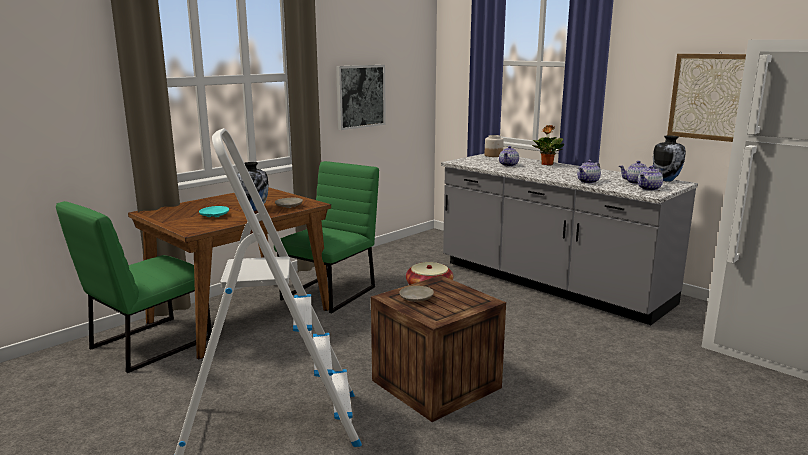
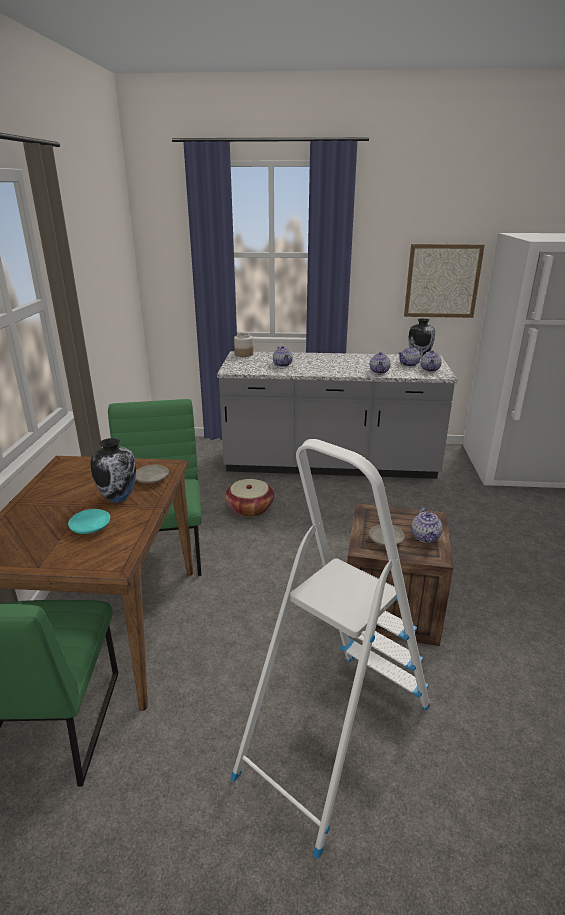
camera: 40 degrees left, 10 degrees up
(360, 96) = (97, 311): picture -> none
(452, 308) = (426, 537): none -> teapot
(547, 164) = (309, 357): potted plant -> none

